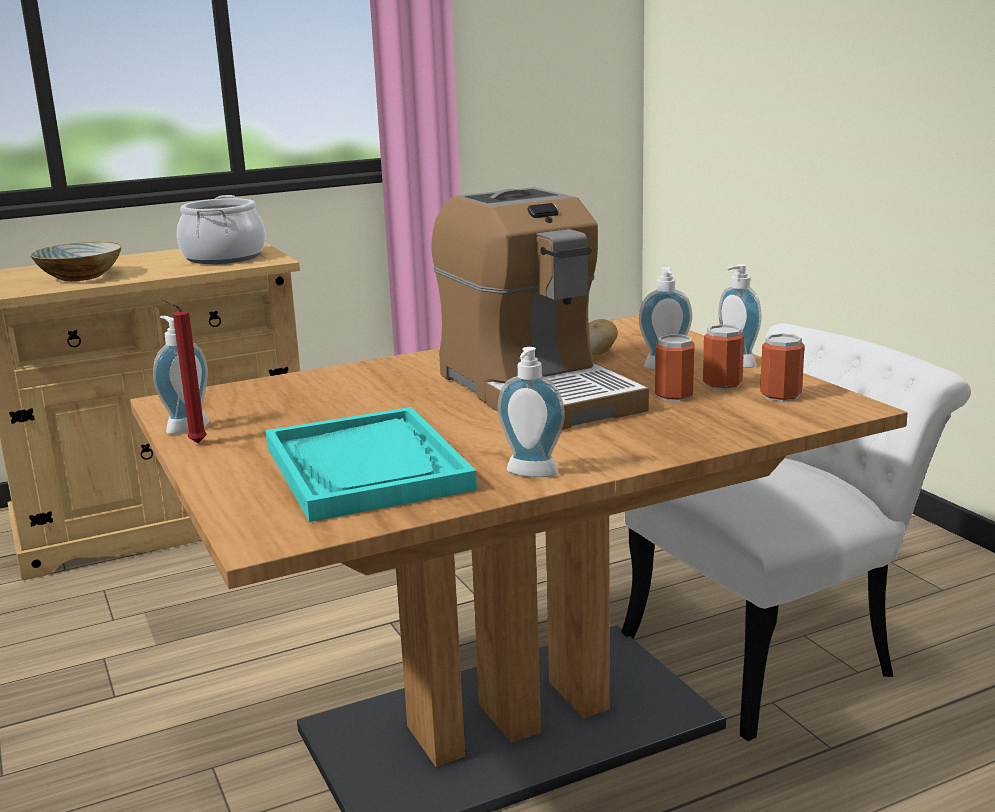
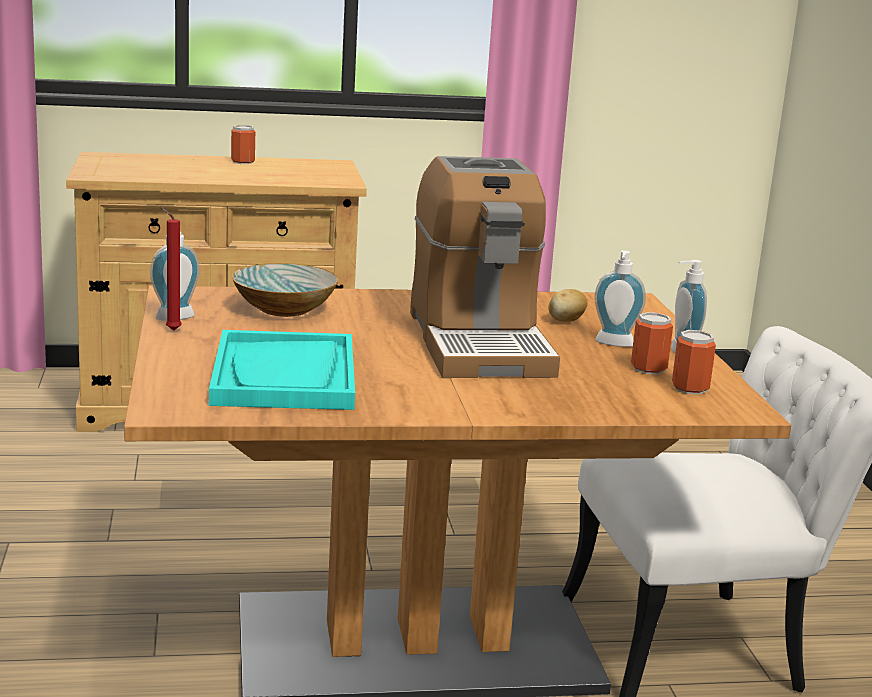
camera: 15 degrees right, 0 degrees up
(81, 276) = (173, 171): bowl -> bowl (285, 309)
(224, 257) = (305, 173): cooking pot -> none
(530, 474) = (408, 407): soap dispenser -> none
(674, 396) = (594, 369): can -> can (242, 162)

